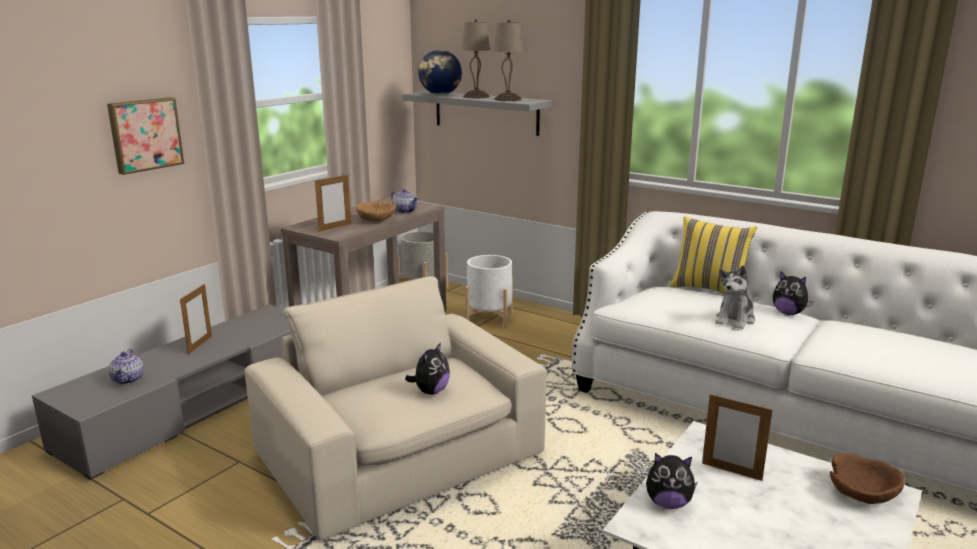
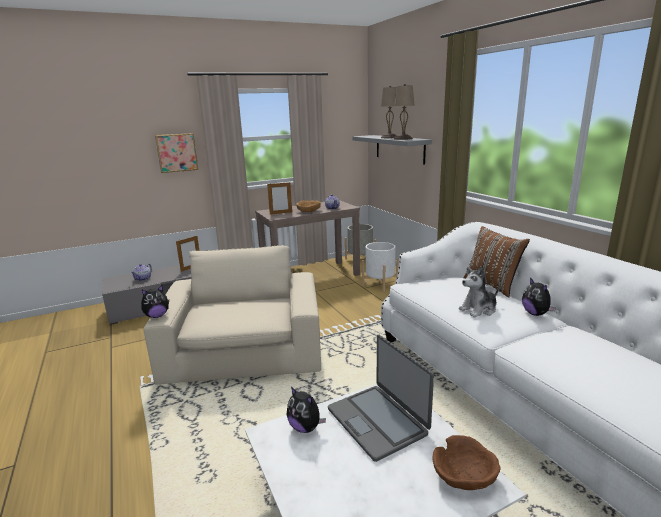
camera: 30 degrees right, 0 degrees up
(430, 391) = (243, 314): plush toy -> plush toy (157, 316)
(440, 94) = (372, 136): globe -> none
(709, 289) = (492, 285): yellow pillow -> brown pillow
(731, 471) = (377, 421): picture frame -> laptop

